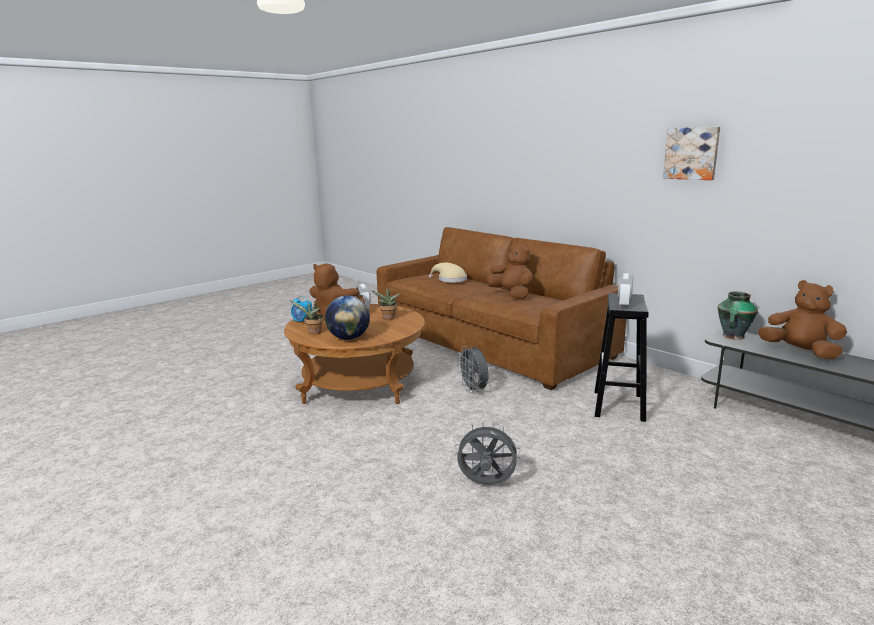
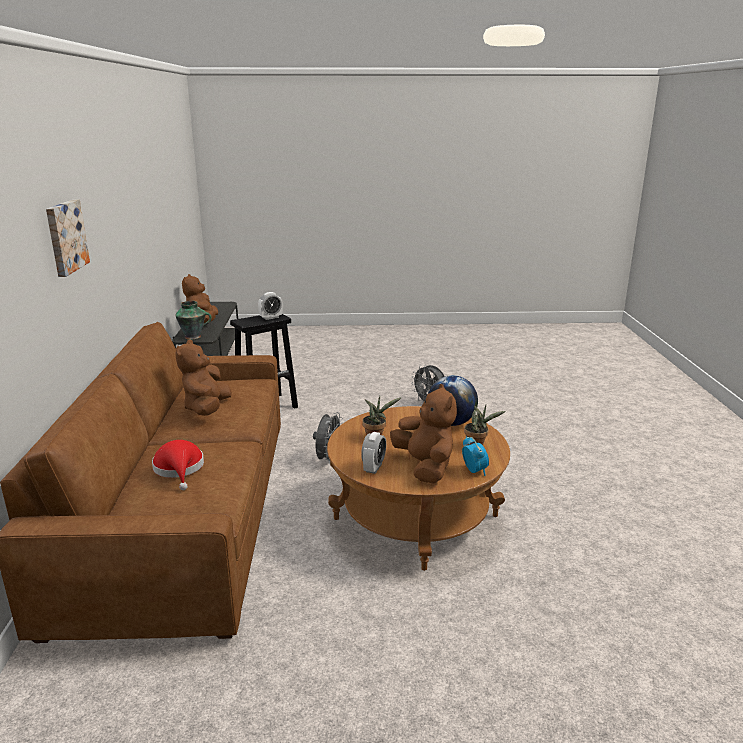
camera: 140 degrees left, 5 degrees up
(450, 280) = (179, 469): beige hat -> red hat
(692, 153) = (132, 200): picture -> picture (65, 237)

